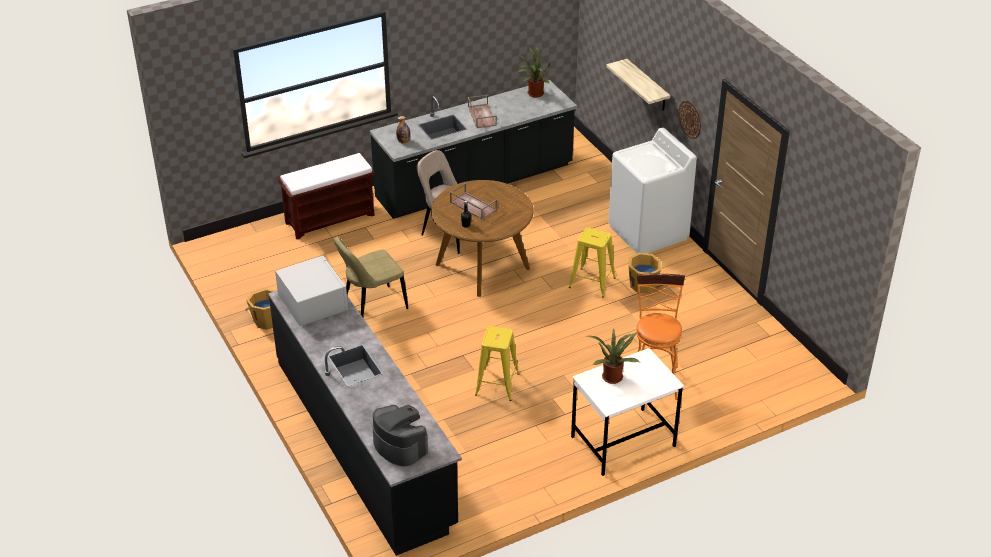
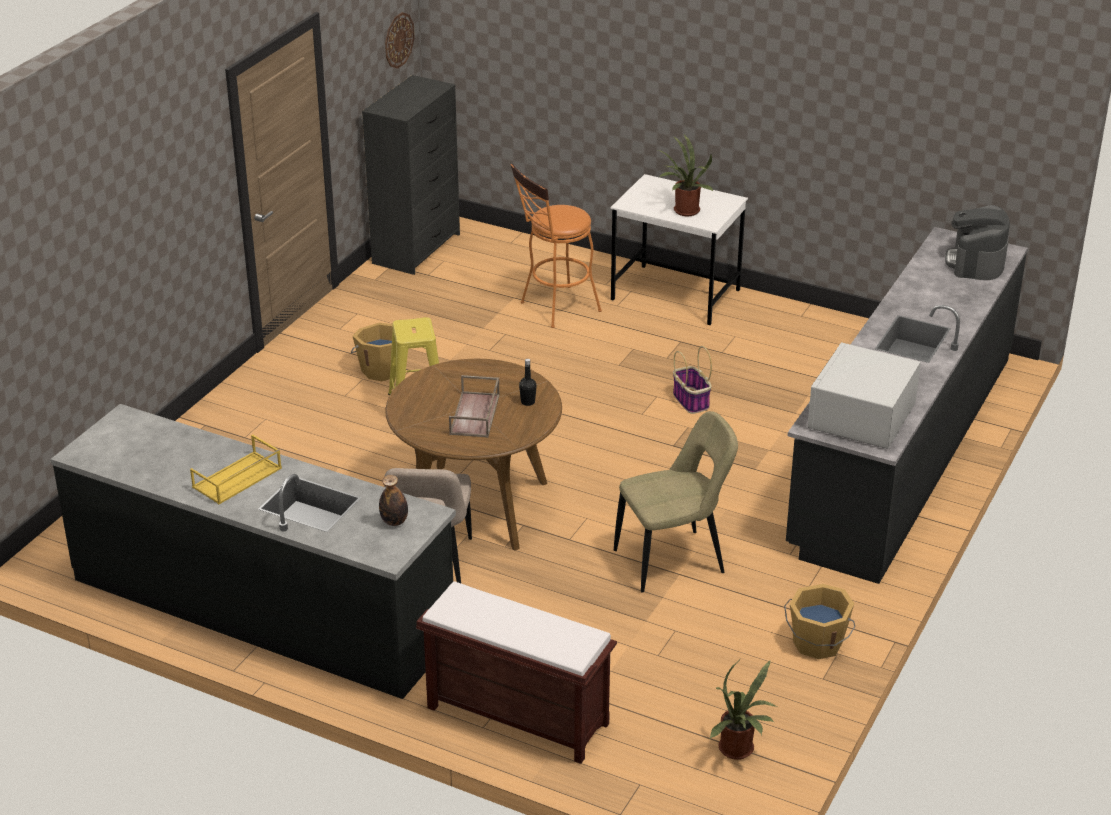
camera: 125 degrees left, 5 degrees down
(372, 307) = (674, 560): beige chair -> beige chair turned 45 degrees counterclockwise
(481, 116) = (237, 478): brown tray -> yellow tray
(497, 384) = (691, 401): yellow stool -> basket
(533, 94) = (116, 455): potted plant -> potted plant (739, 751)
(647, 86) = (118, 262): shelf -> none
(648, 232) = (255, 403): white washing machine -> none
(690, 119) = (197, 201): wall clock -> wall clock (398, 40)
(785, 355) = (417, 248): none -> black dresser

